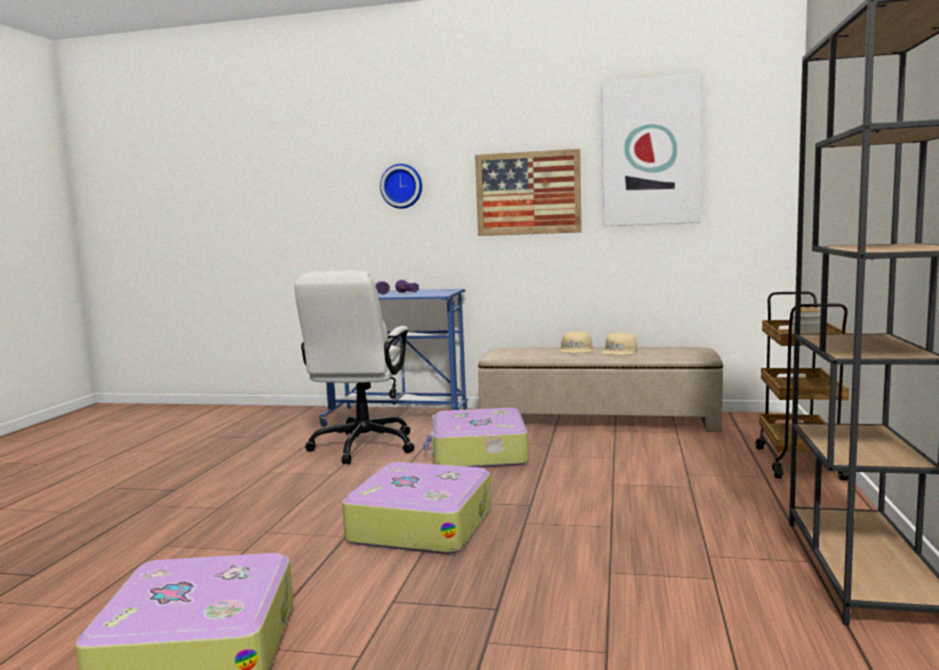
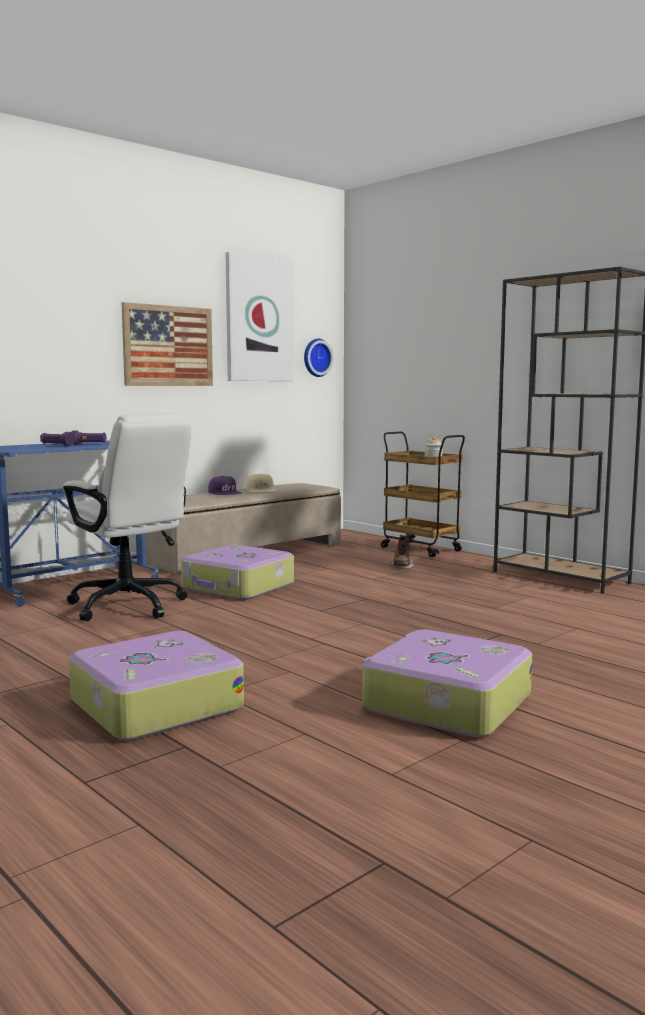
camera: 55 degrees left, 0 degrees up
(402, 186) = (45, 326): wall clock -> wall clock (316, 357)
(421, 525) = (346, 624): suitcase -> suitcase (154, 705)
(576, 350) = (225, 492): beige cap -> purple cap
(691, 480) = (402, 567): none -> brown boot

